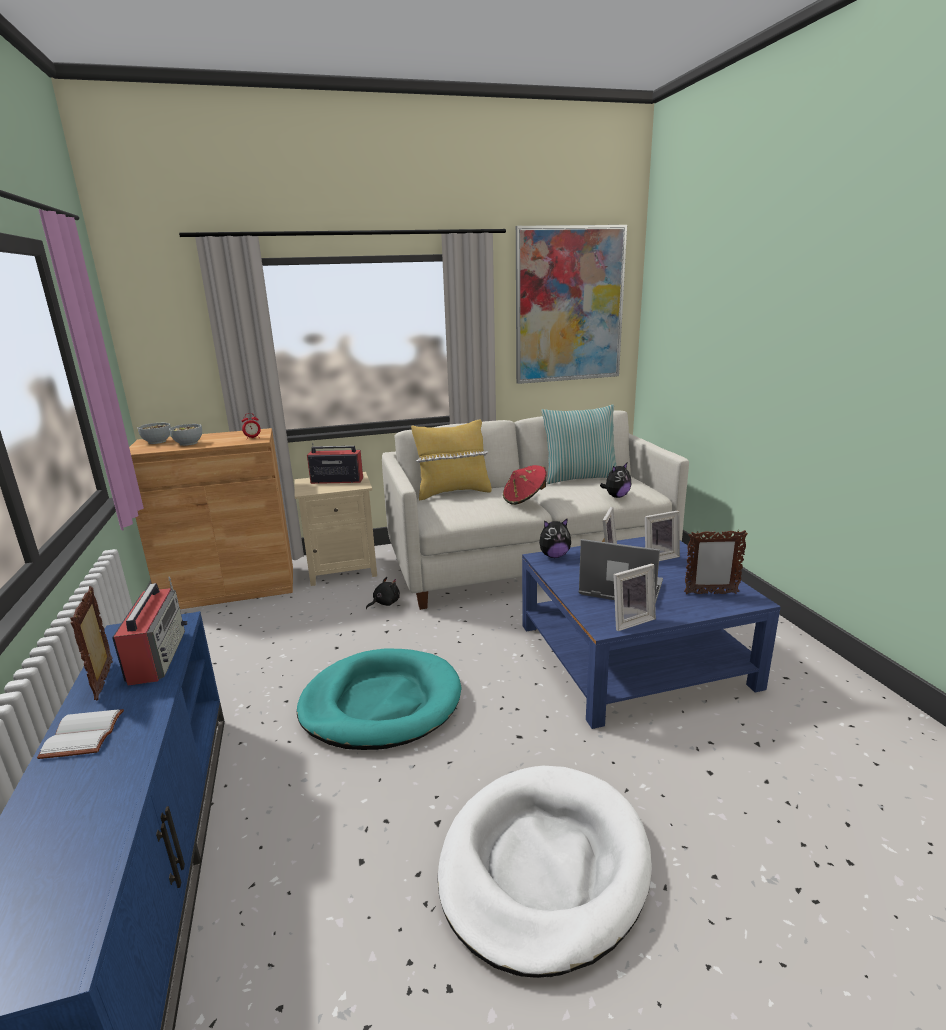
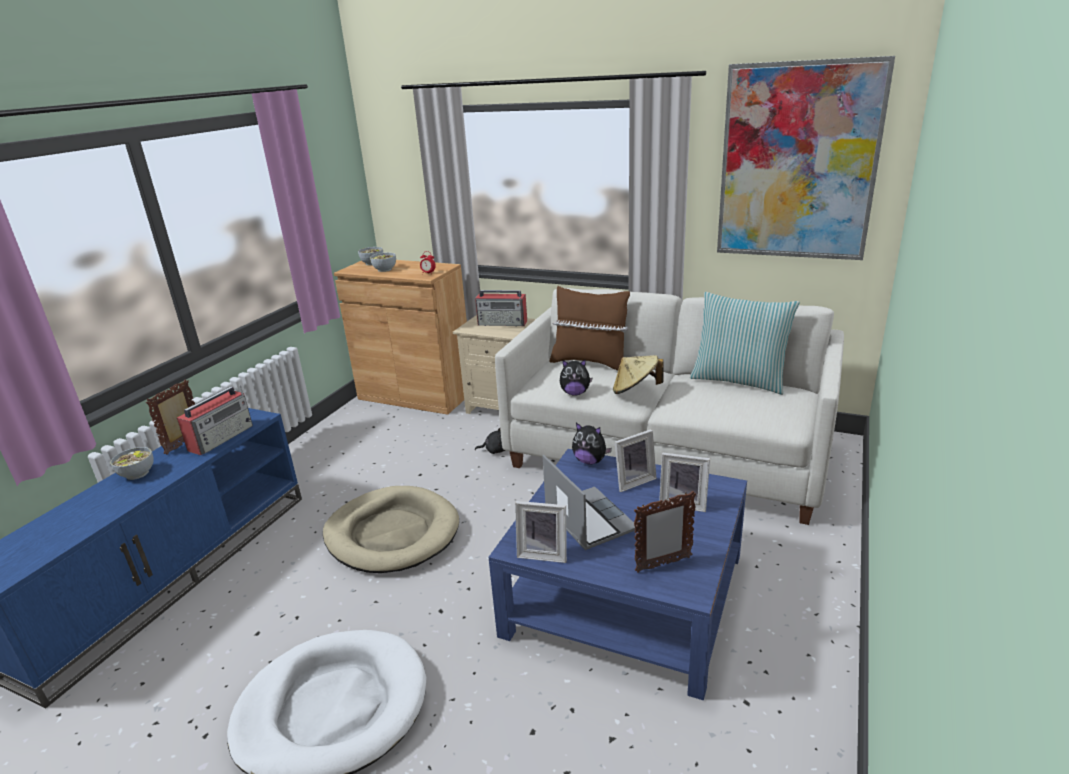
camera: 40 degrees right, 5 degrees up
(85, 735) = (137, 474): white book -> bowl
(336, 480) = (503, 323): radio -> radio turned 150 degrees clockwise
(381, 703) = (392, 533): turquoise dog bed -> beige dog bed
(453, 492) = (590, 362): yellow pillow -> brown pillow
(524, 499) = (635, 390): red hat -> beige hat
(616, 496) = (737, 416): plush toy -> plush toy (575, 393)
(710, 593) = (663, 564): picture frame -> picture frame turned 60 degrees counterclockwise

